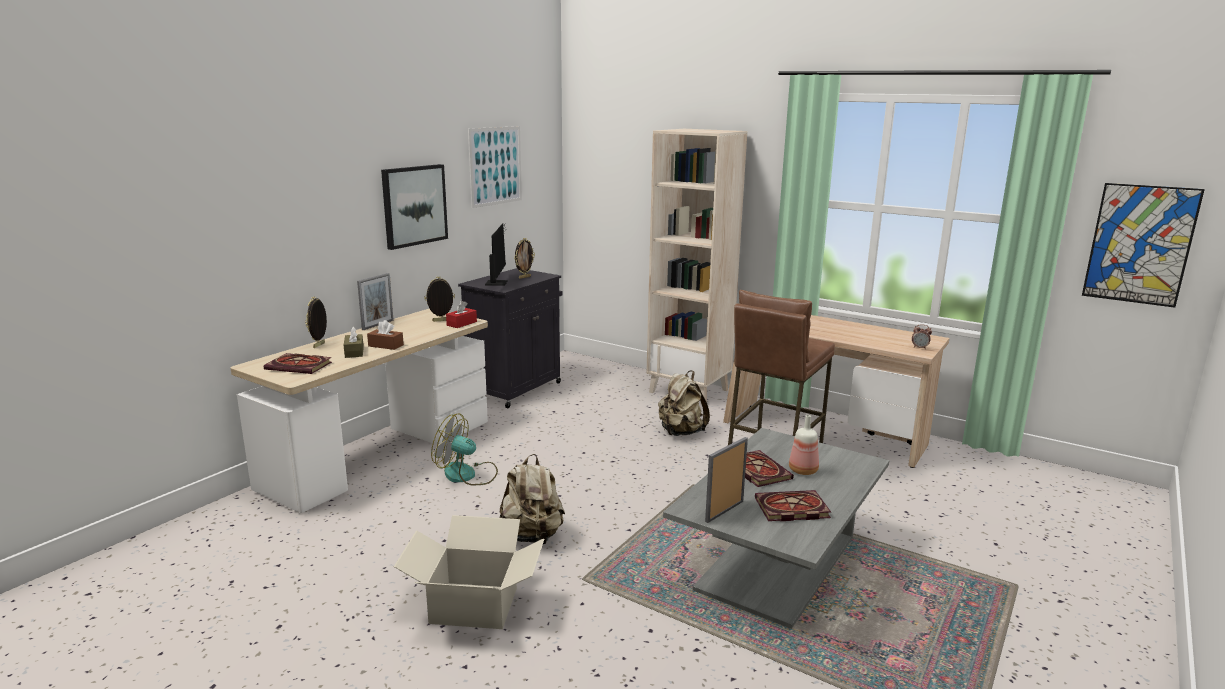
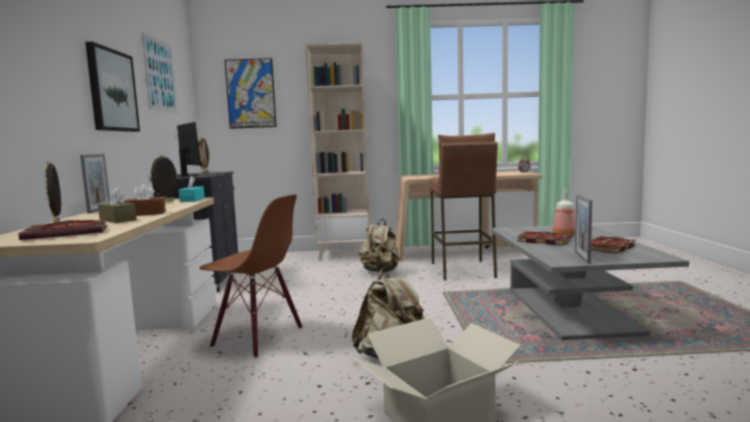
camera: 35 degrees left, 10 degrees down
(461, 323) = (192, 200): red tissue box -> turquoise tissue box
(467, 475) = (257, 338): fan -> brown chair
(1140, 244) = (605, 99): picture -> picture (250, 93)

